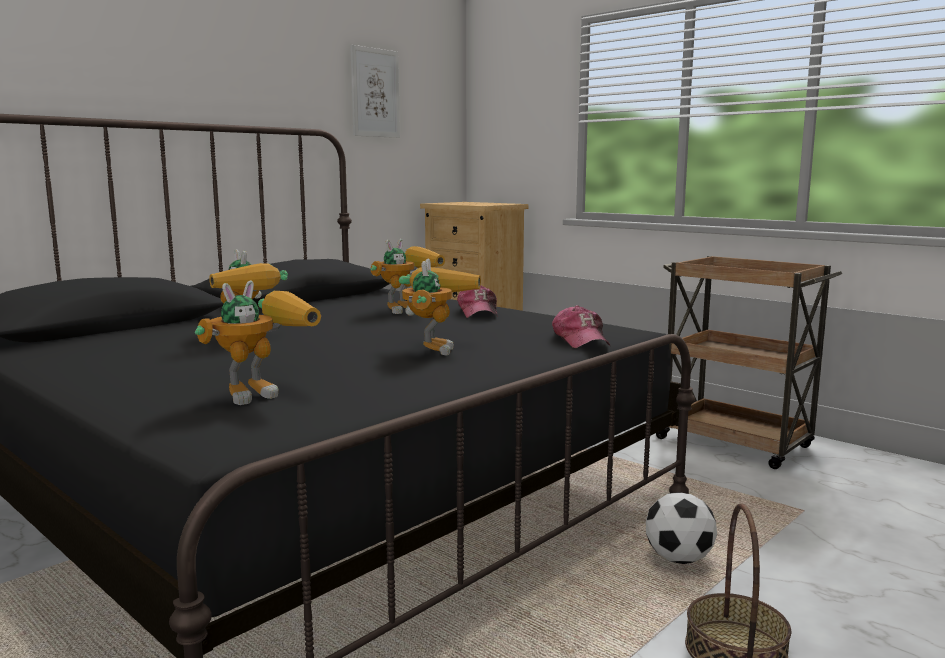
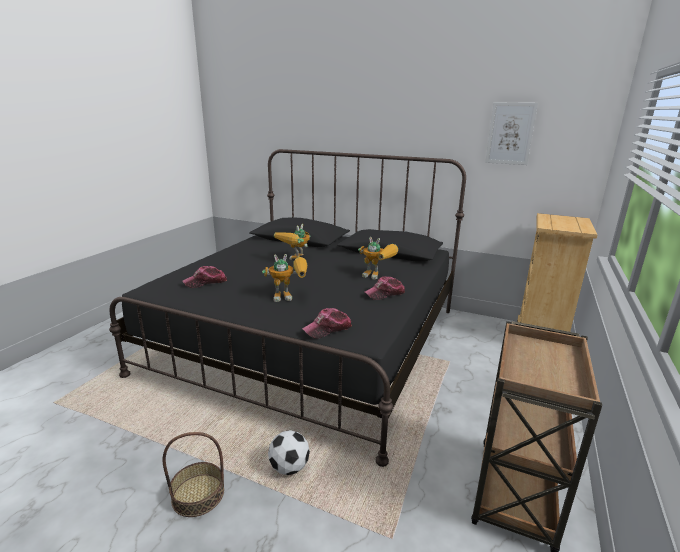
camera: 70 degrees right, 10 degrees up
(265, 391) = (205, 282): toy robot -> cap

